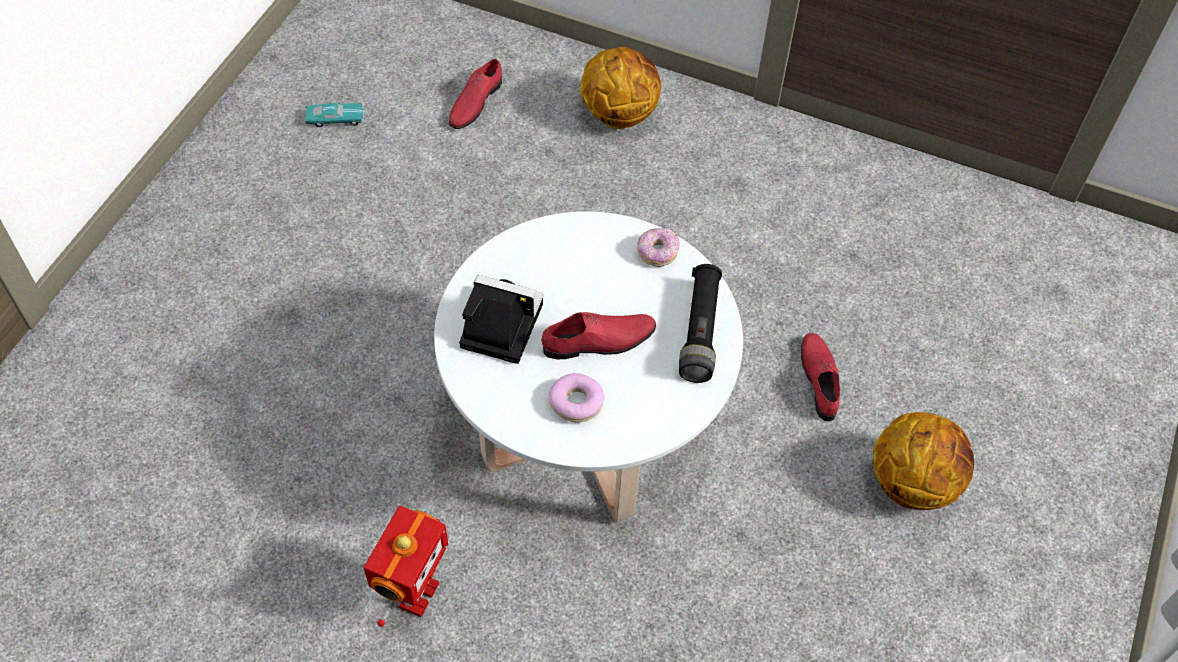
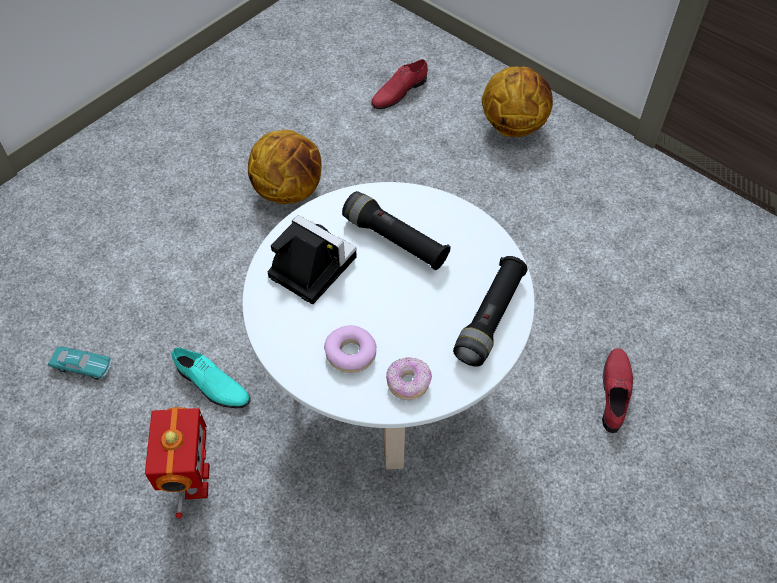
camera: 20 degrees right, 0 degrees up
(335, 119) = (285, 81): turquoise toy car -> turquoise toy car (82, 366)
(391, 487) = (211, 384): none -> turquoise shoe
(416, 594) = (194, 482): toy robot -> toy robot turned 45 degrees counterclockwise
(575, 276) = (395, 240): none -> black flashlight
(599, 341) = (393, 303): red shoe -> none
(657, 252) = (477, 237): donut -> donut (408, 383)
(913, 482) = (674, 513): basketball -> basketball (290, 190)

